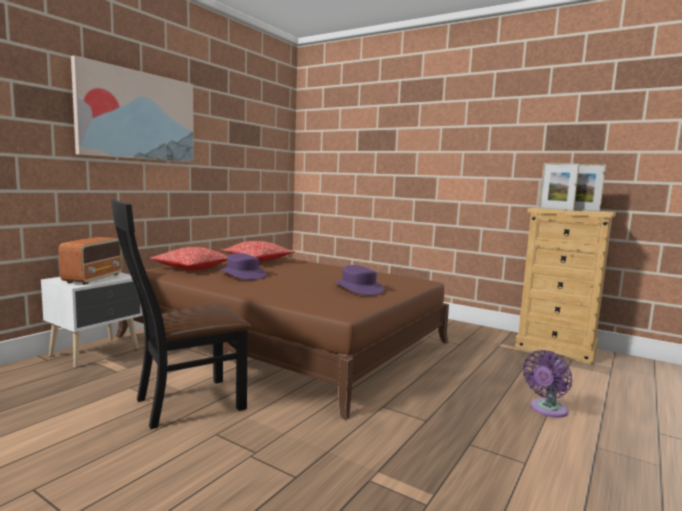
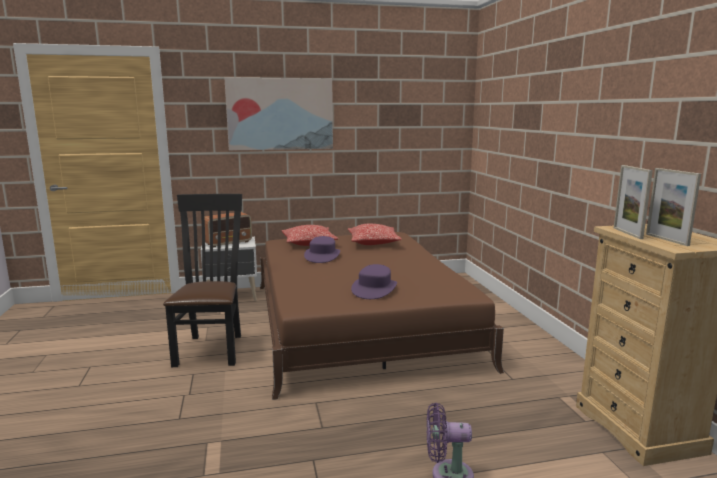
camera: 45 degrees right, 5 degrees up
(183, 404) = (212, 348): black chair -> black chair turned 75 degrees clockwise

